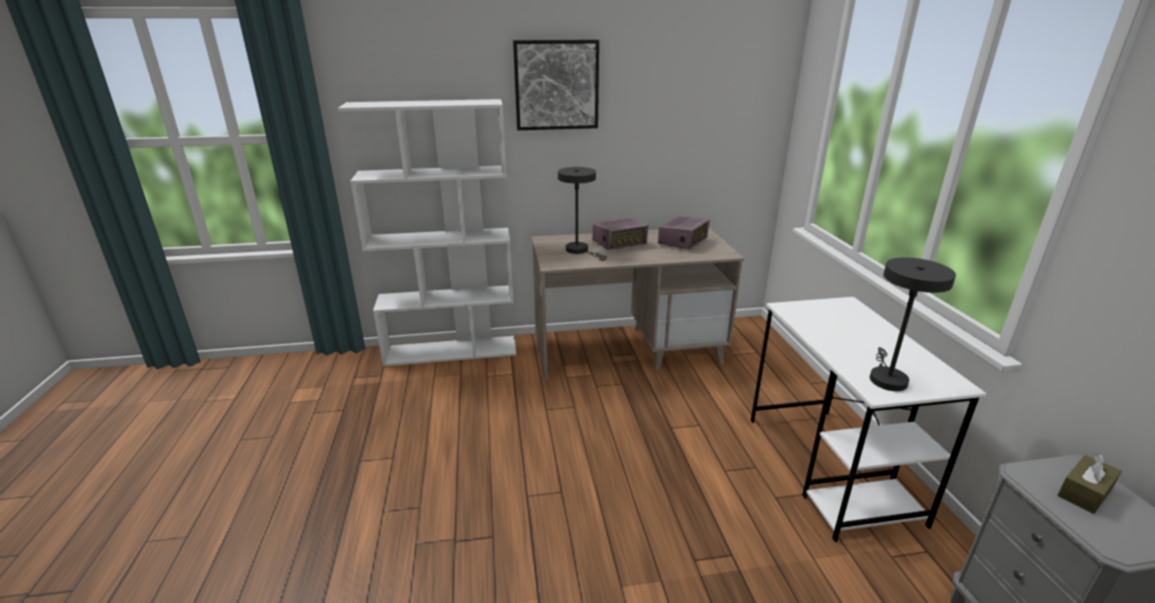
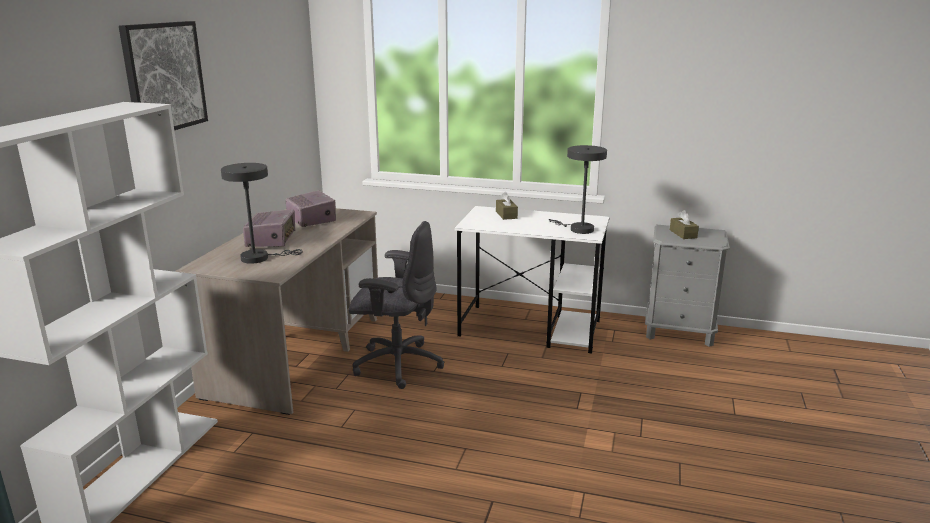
camera: 65 degrees left, 5 degrees down
(660, 402) = (396, 364): none -> grey office chair
(854, 320) = (506, 215): none -> brown tissue box

